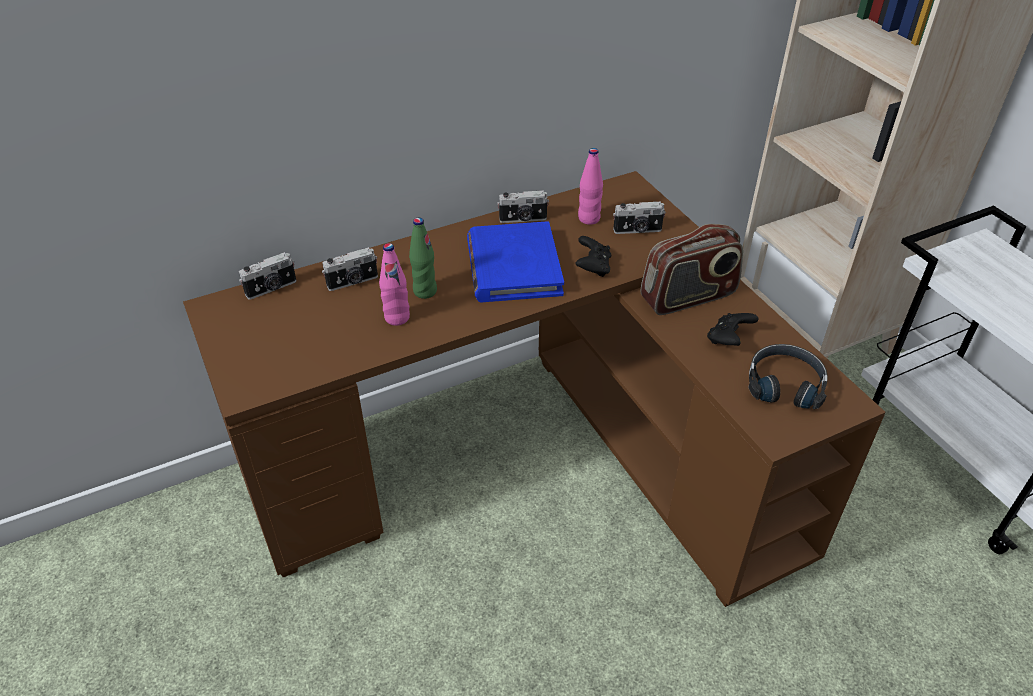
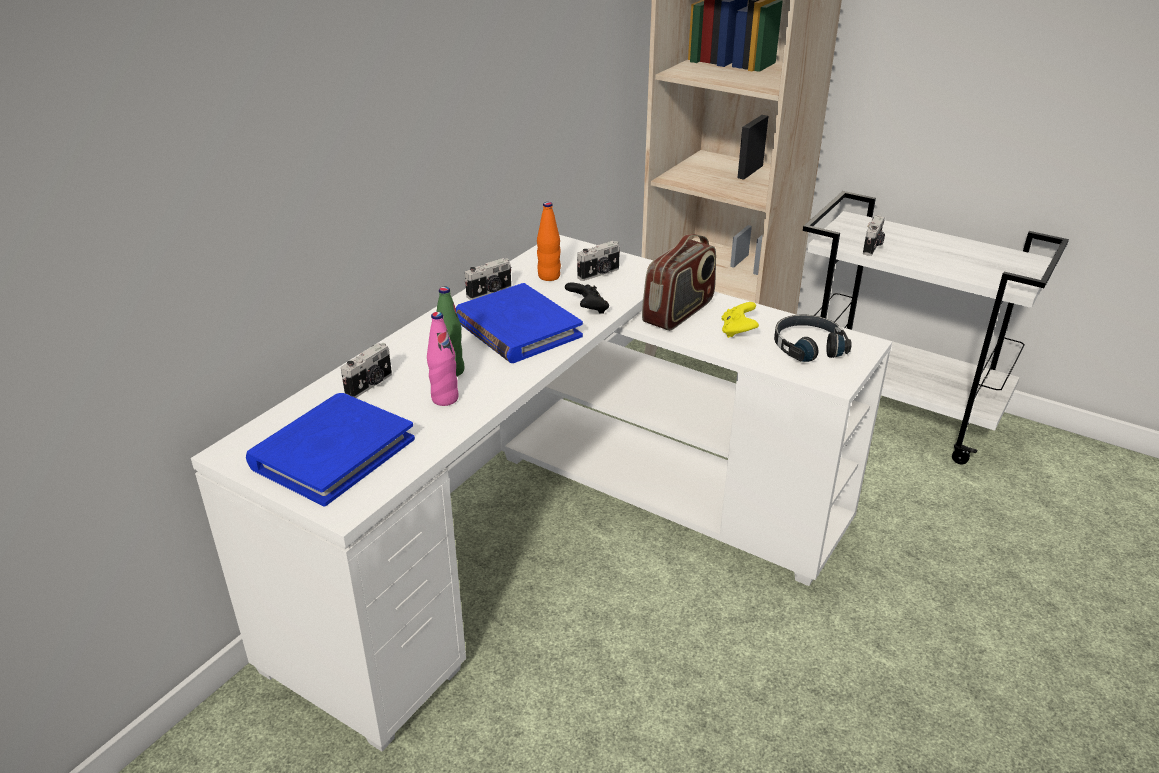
camera: 30 degrees left, 10 degrees down
(272, 288) = (286, 416): camera -> camera (872, 247)
(276, 337) = (332, 453): none -> blue book
(532, 458) = (557, 539): brown desk -> white desk
(589, 219) = (549, 276): pink bottle -> orange bottle
(728, 339) = (738, 331): black game controller -> yellow game controller

